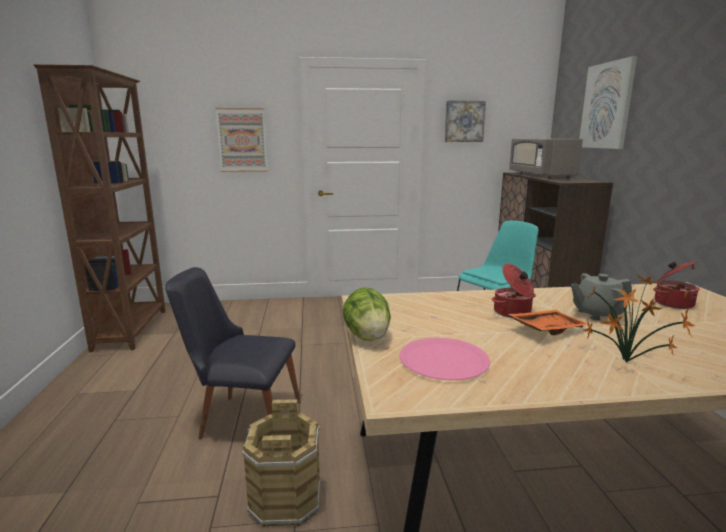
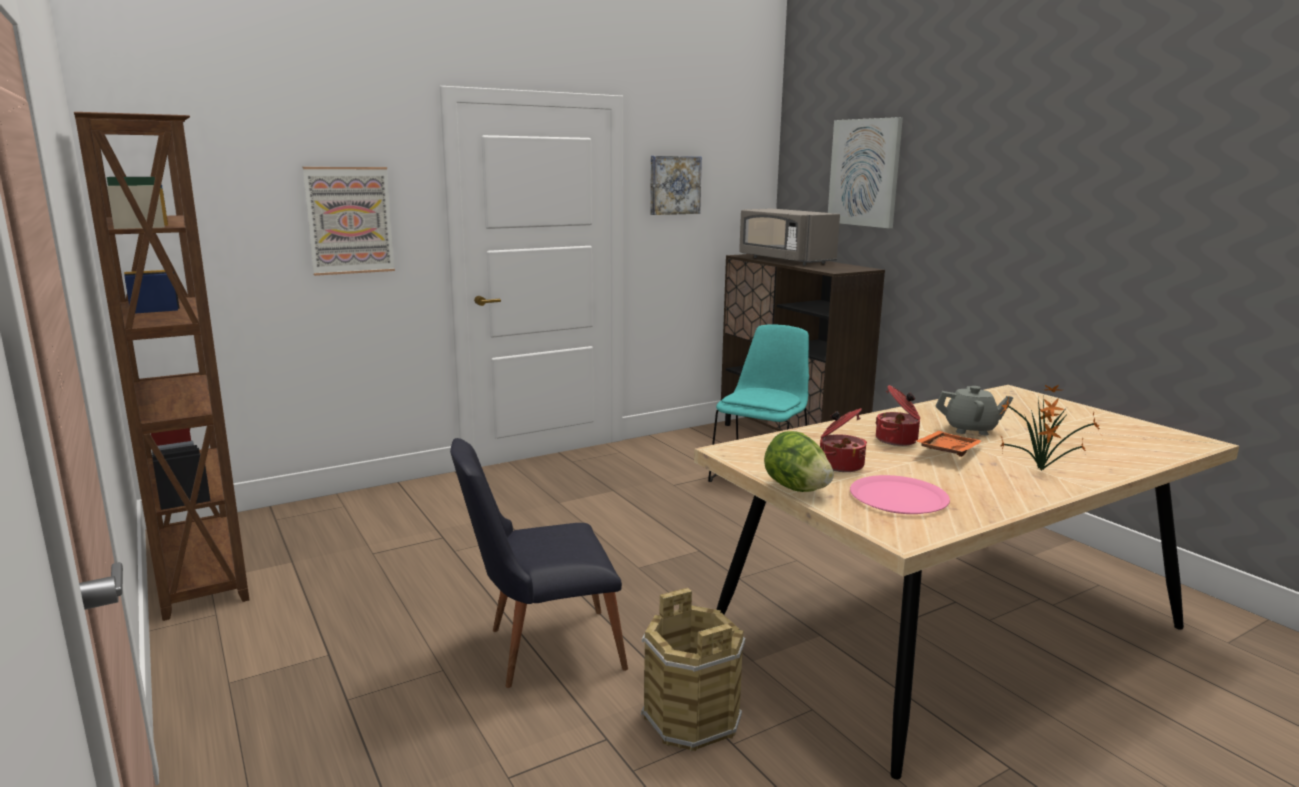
camera: 25 degrees left, 0 degrees up
(597, 314) = (970, 429): grey teapot -> grey teapot turned 135 degrees counterclockwise
(672, 303) = (1019, 409): cooking pot -> cooking pot (840, 464)

